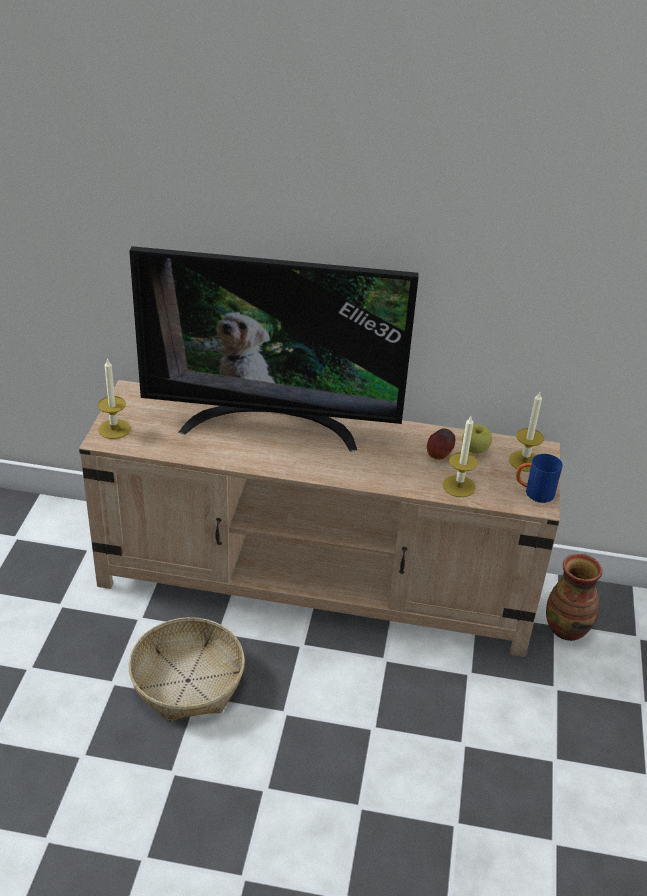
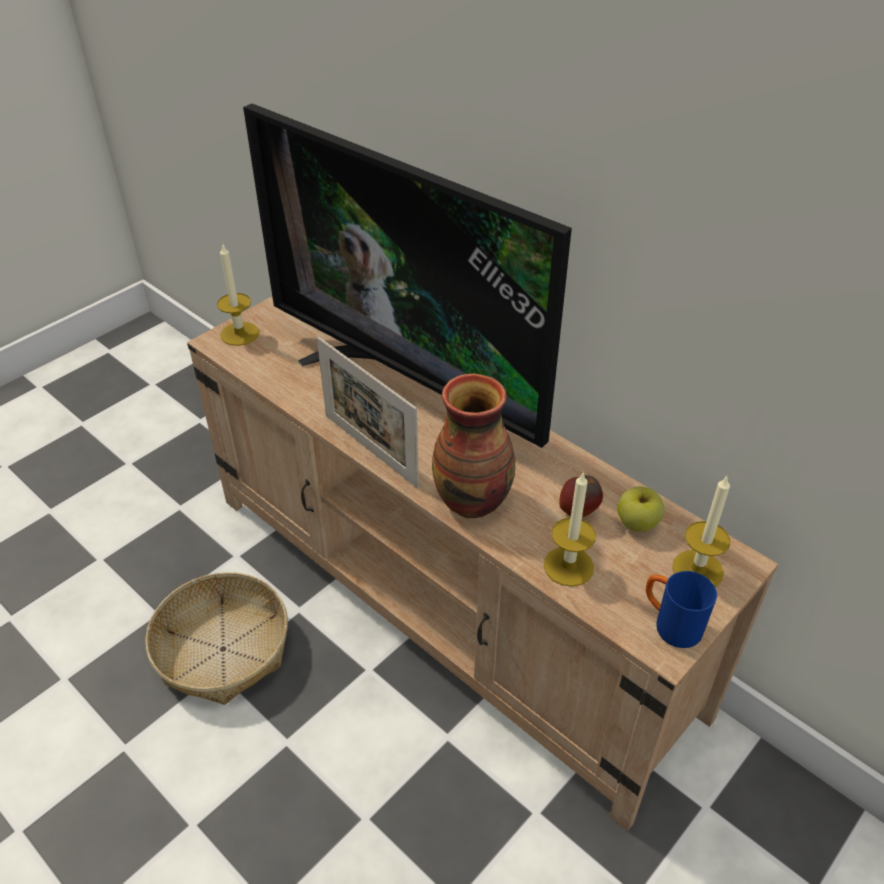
camera: 35 degrees right, 5 degrees up
(284, 469) = (370, 450): none -> picture frame
(567, 628) = (717, 822): vase -> vase (474, 500)

